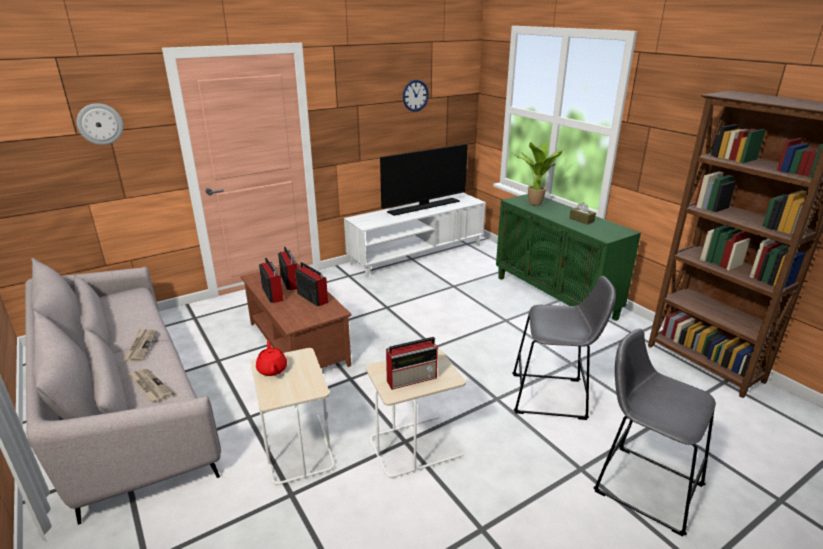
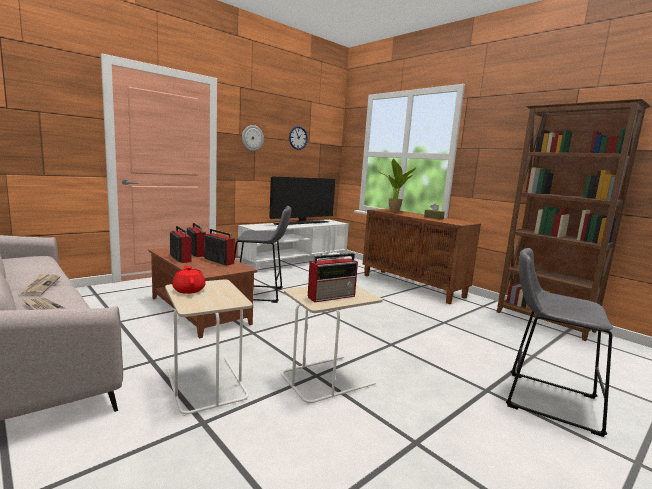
camera: 10 degrees left, 15 degrees down
(100, 124) = (32, 103): wall clock -> wall clock (252, 138)
(553, 397) = (438, 342): grey stool -> grey stool (259, 294)
(555, 297) = (413, 286): green cabinet -> brown cabinet

